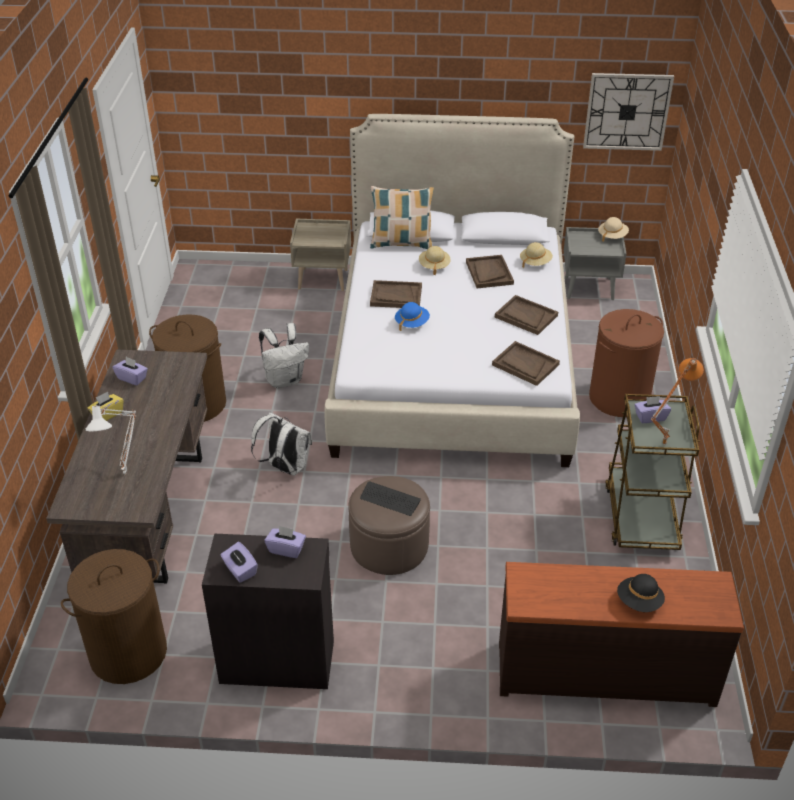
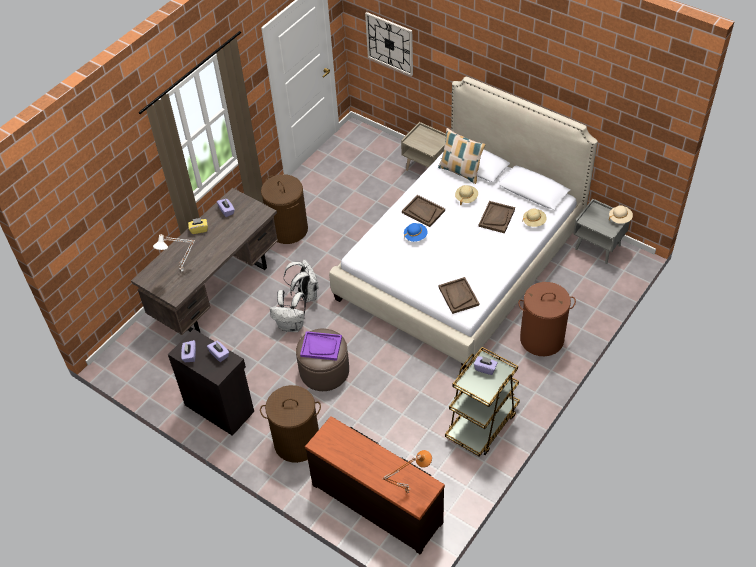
camera: 35 degrees right, 10 degrees up
(128, 653) = (155, 367): brown laundry basket -> brown laundry basket (297, 443)
(285, 380) = (349, 234): white backpack -> white backpack (292, 325)
(390, 499) = (321, 346): keyboard -> purple tray
(526, 316) = (490, 261): brown tray -> none
(627, 111) = (640, 139): wall clock -> wall clock (390, 43)
(639, 602) = (378, 474): black hat -> none
(662, 444) = (475, 389): orange table lamp -> orange table lamp (407, 491)

